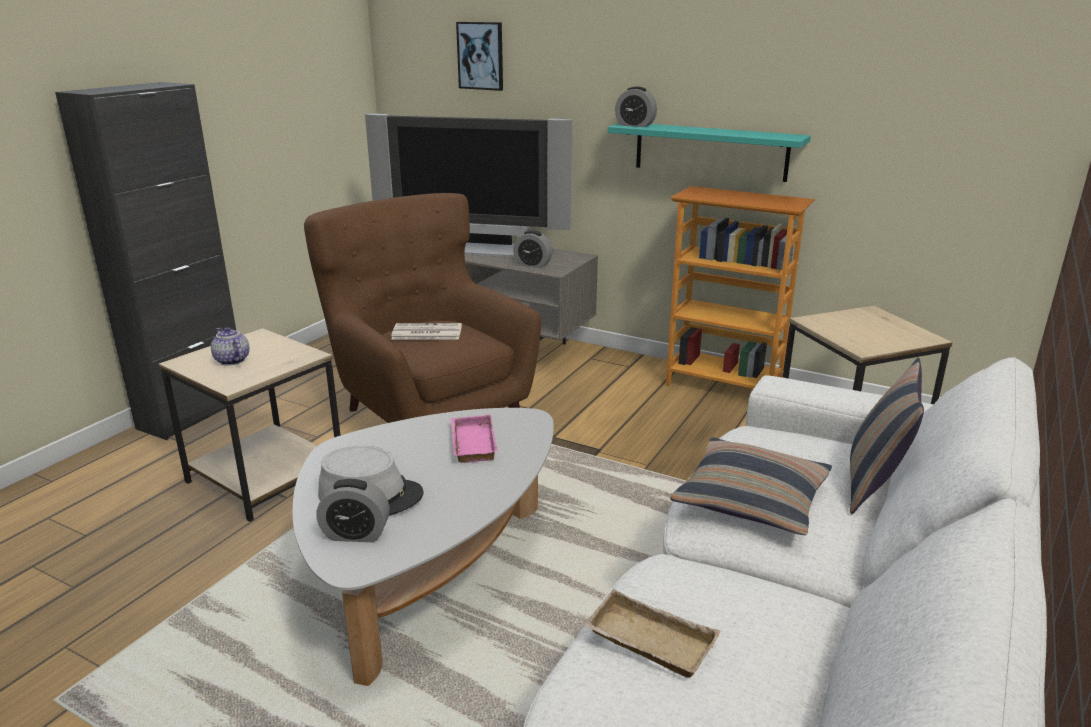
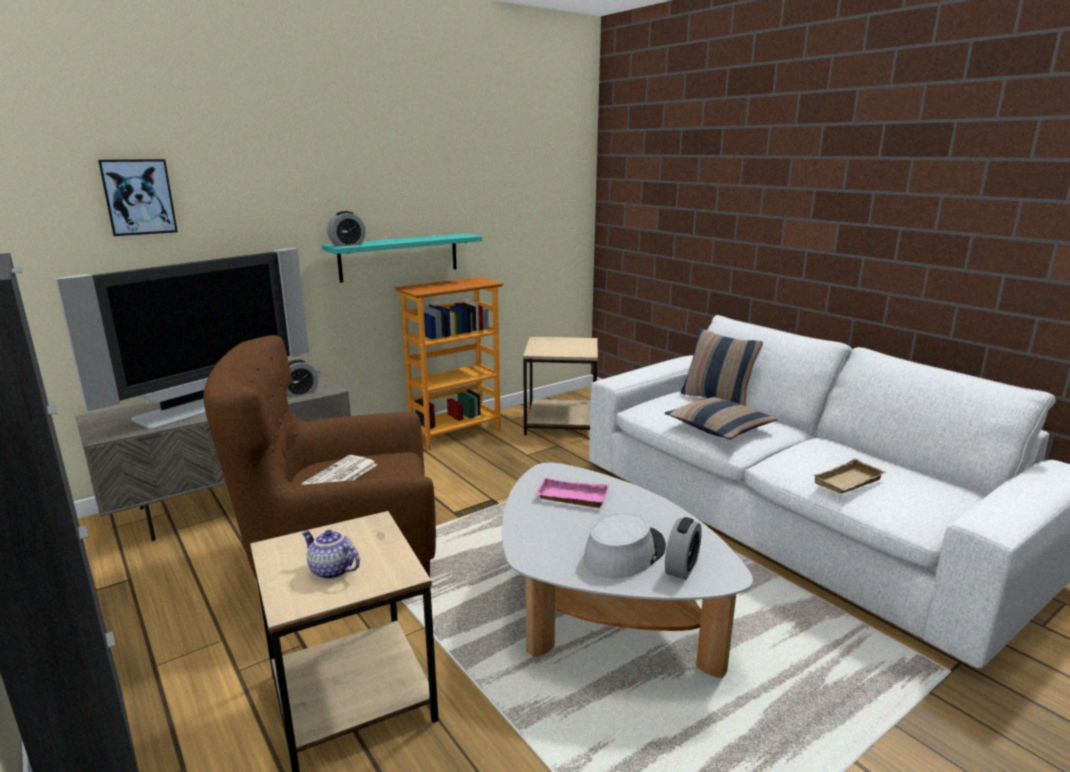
camera: 65 degrees left, 5 degrees down
(231, 360) = (331, 570): teapot -> teapot turned 45 degrees clockwise

